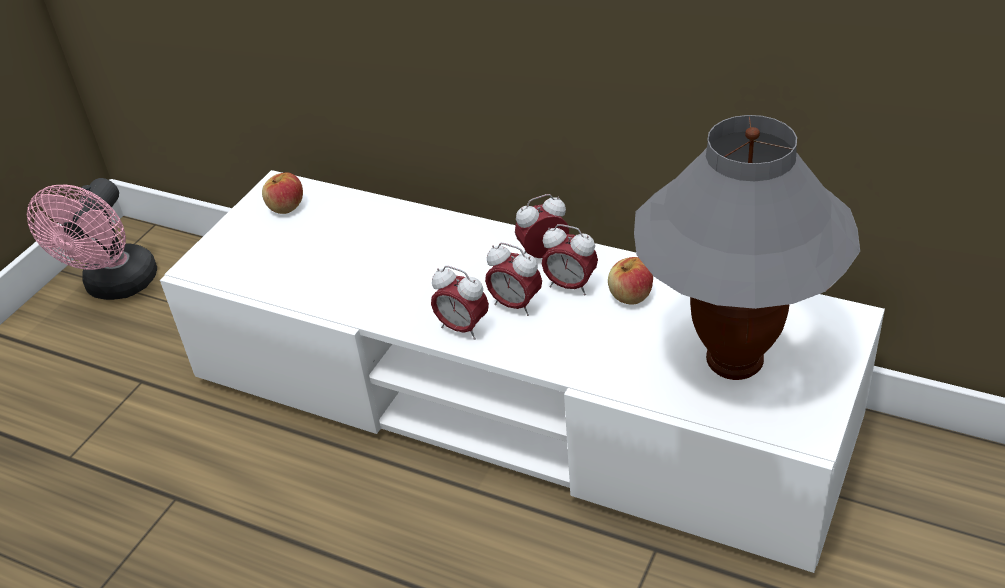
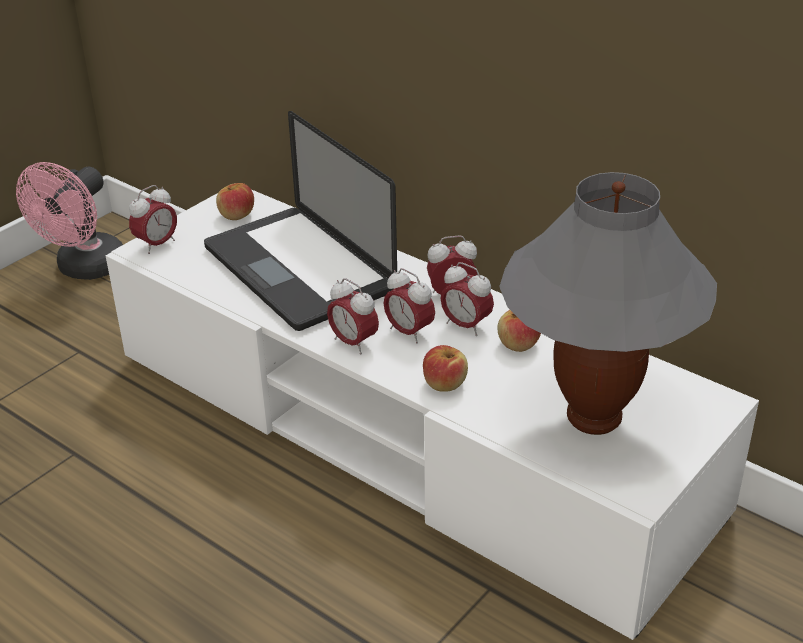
camera: 10 degrees right, 5 degrees down
(212, 257) = (157, 245): none -> alarm clock
(374, 257) = (298, 270): none -> laptop
(572, 354) = (444, 383): none -> apple

